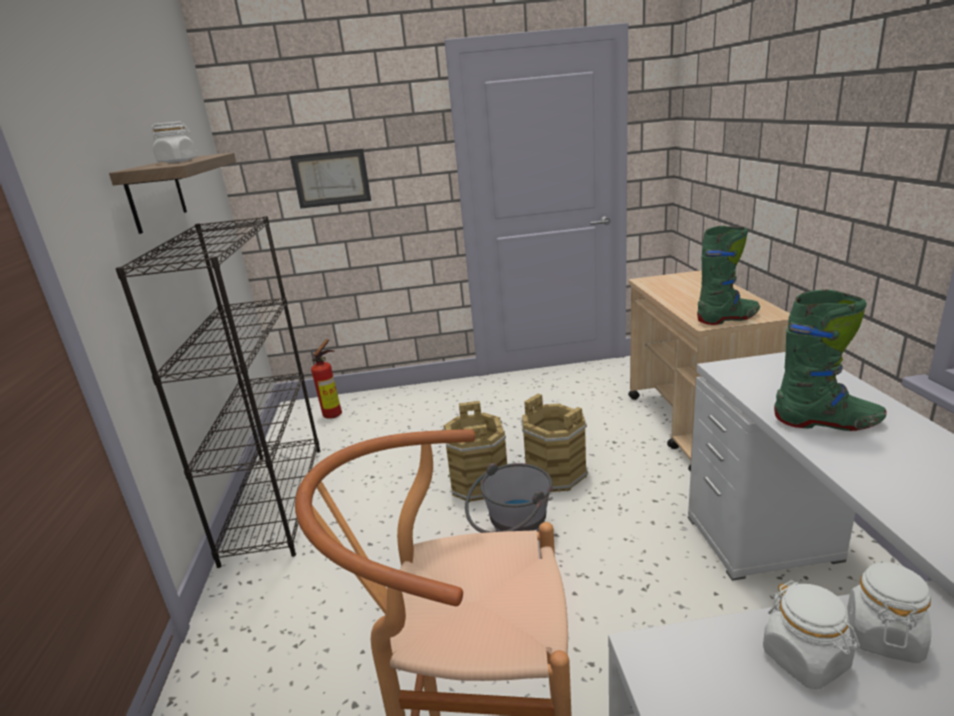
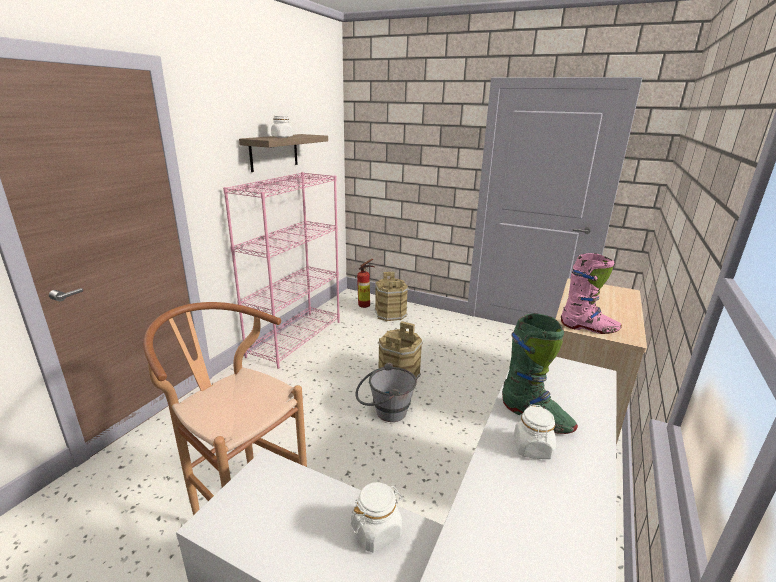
camera: 30 degrees right, 0 degrees up
(275, 500) = (296, 338): black bookcase -> pink bookcase
(331, 178) = (401, 159): picture -> none
(556, 473) = (448, 391): brown bucket -> brown bucket (390, 314)
(728, 319) = (589, 328): green boot -> pink boot
(805, 659) = (322, 513): white jar -> white jar (532, 448)

